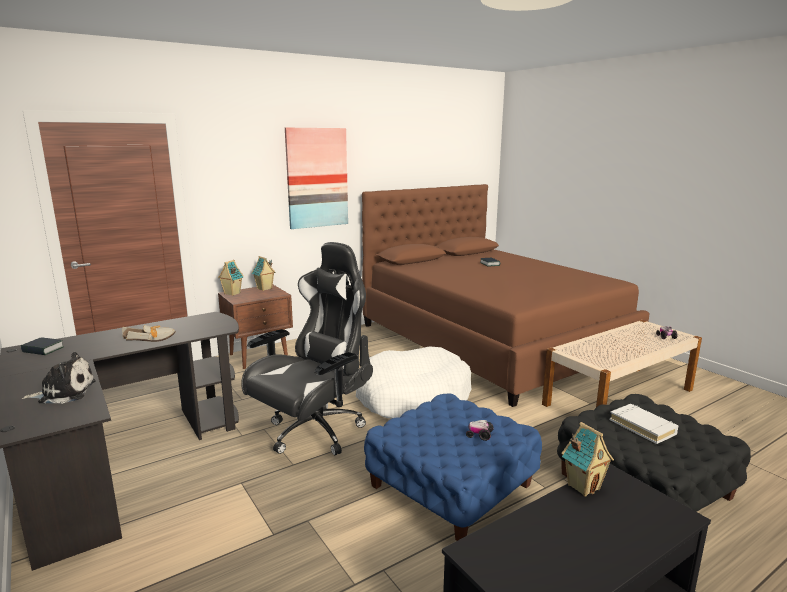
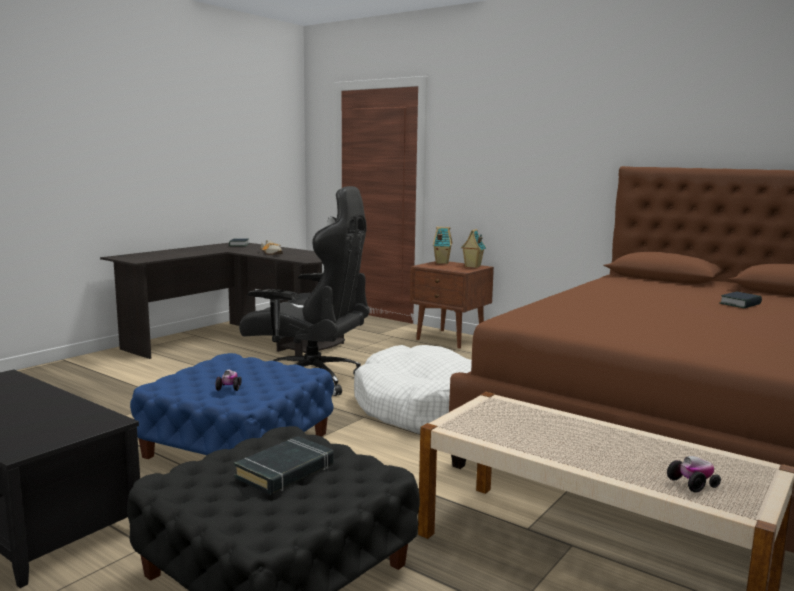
camera: 70 degrees right, 5 degrees down
(64, 392) = (171, 255): plush toy -> none
(317, 178) = (562, 144): picture -> none
(583, 486) = (88, 409): toy house -> none
(642, 427) = (286, 471): white book -> black book

